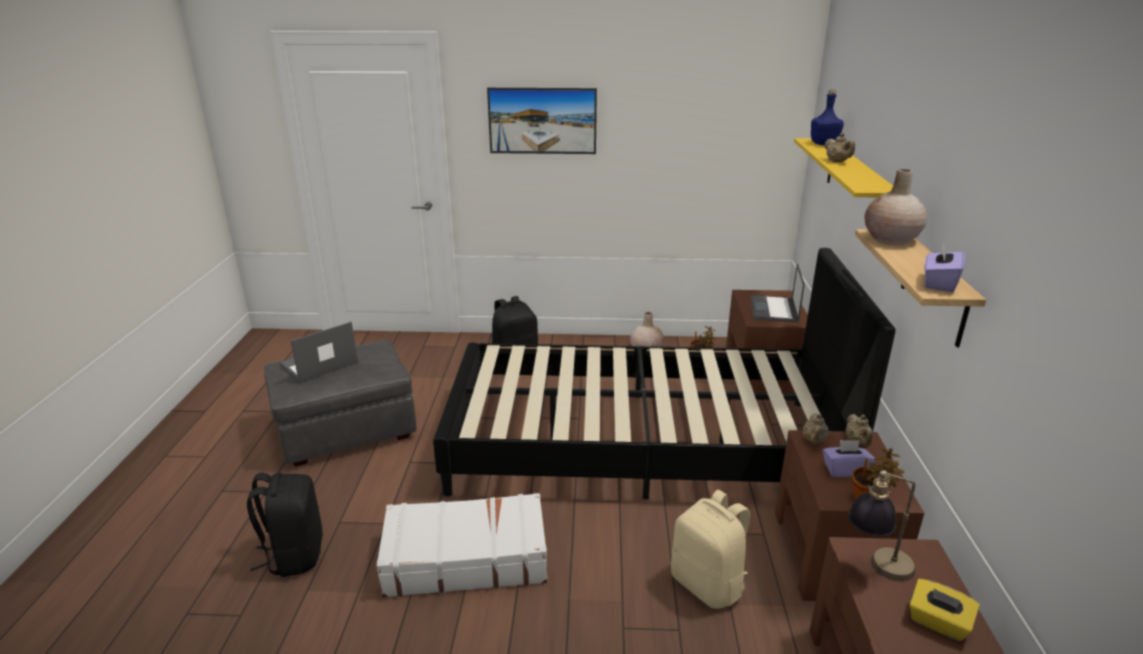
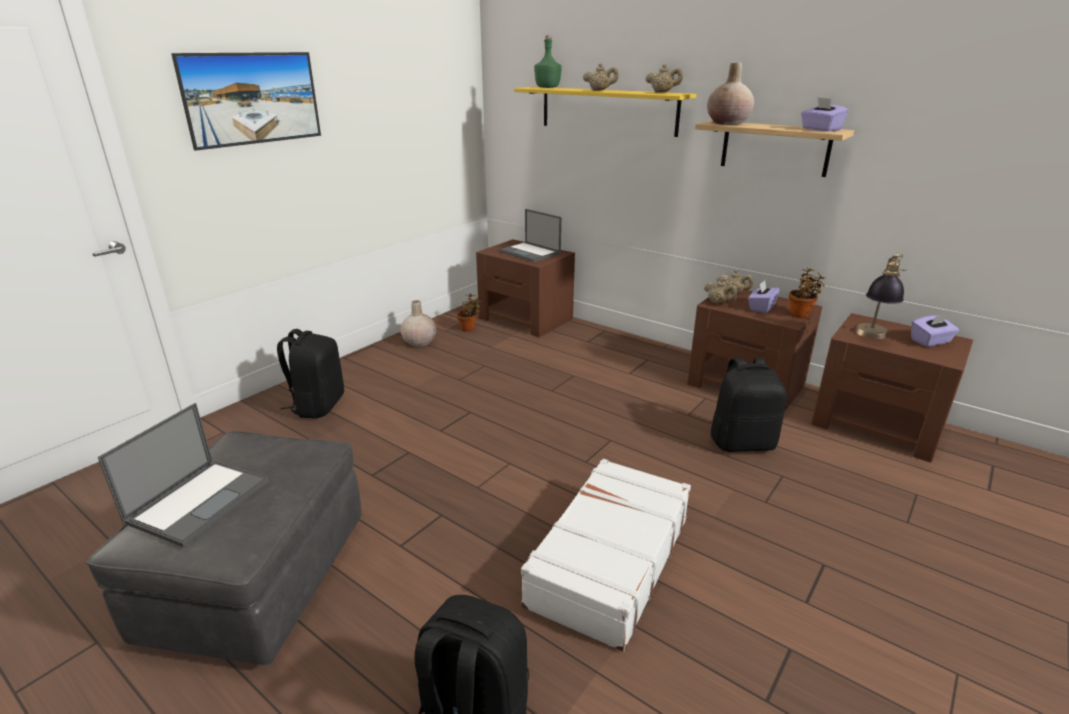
camera: 55 degrees left, 0 degrees up
(318, 364) = (199, 500): laptop -> laptop turned 150 degrees counterclockwise
(641, 445) = (548, 399): black bed -> none
(708, 584) = (742, 442): beige backpack -> black backpack
(823, 144) = (547, 87): blue bottle -> green bottle
(875, 181) = (662, 92): none -> beige teapot
(938, 623) = (930, 341): yellow tissue box -> purple tissue box

